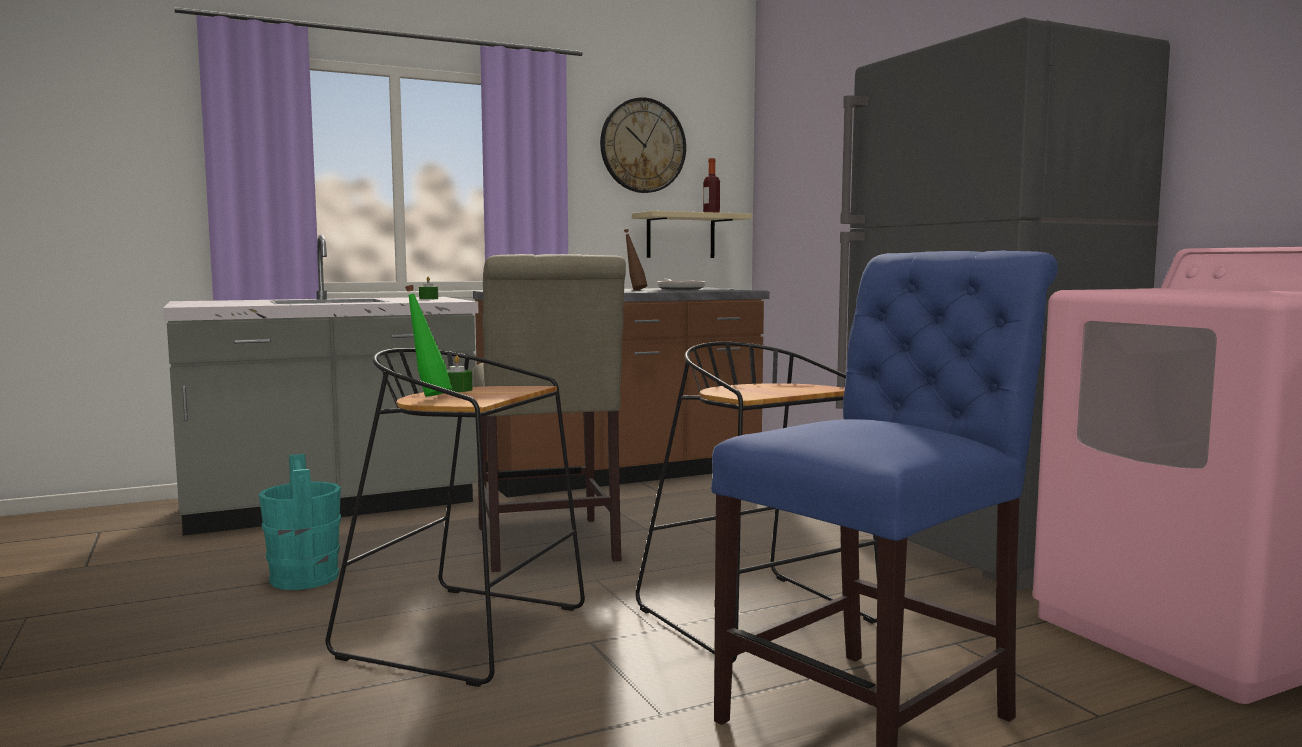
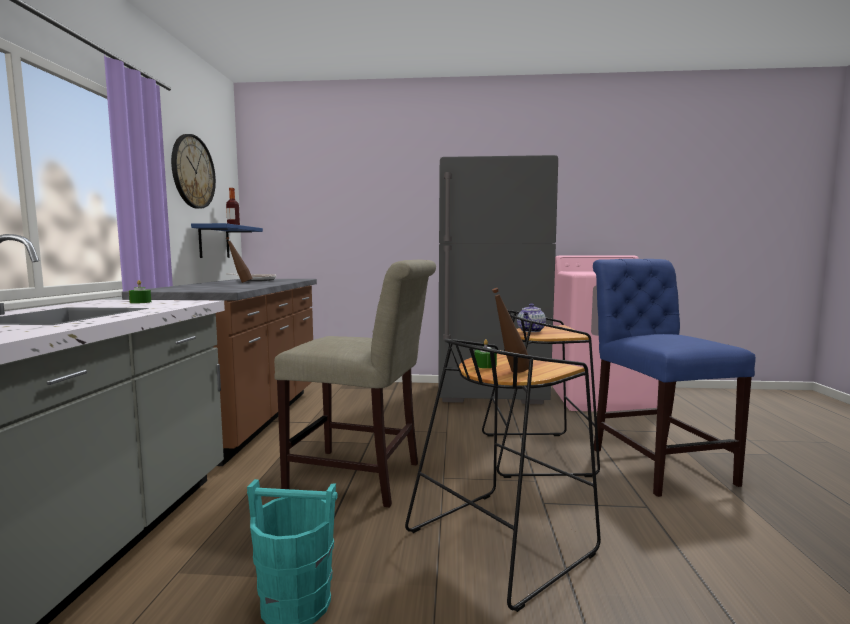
camera: 60 degrees left, 0 degrees up
(428, 395) = (510, 372): green bottle -> brown bottle
(680, 236) = (214, 242): beige shelf -> blue shelf
(755, 385) = (531, 330): none -> teapot

